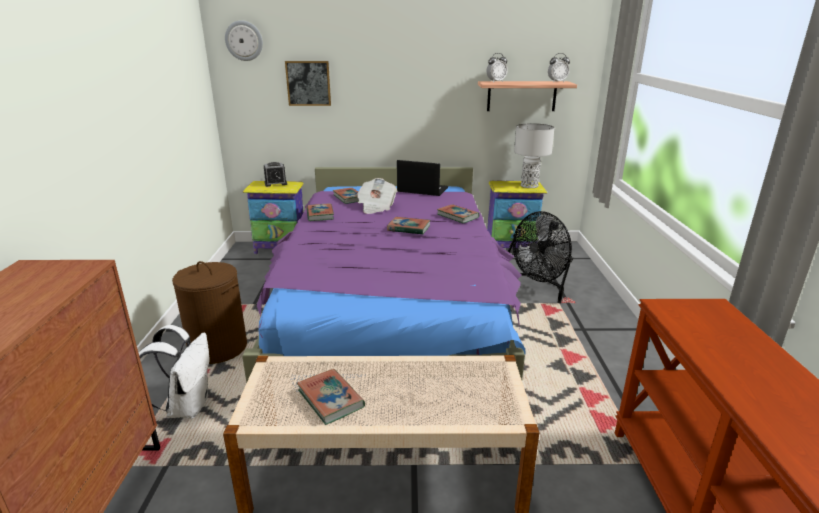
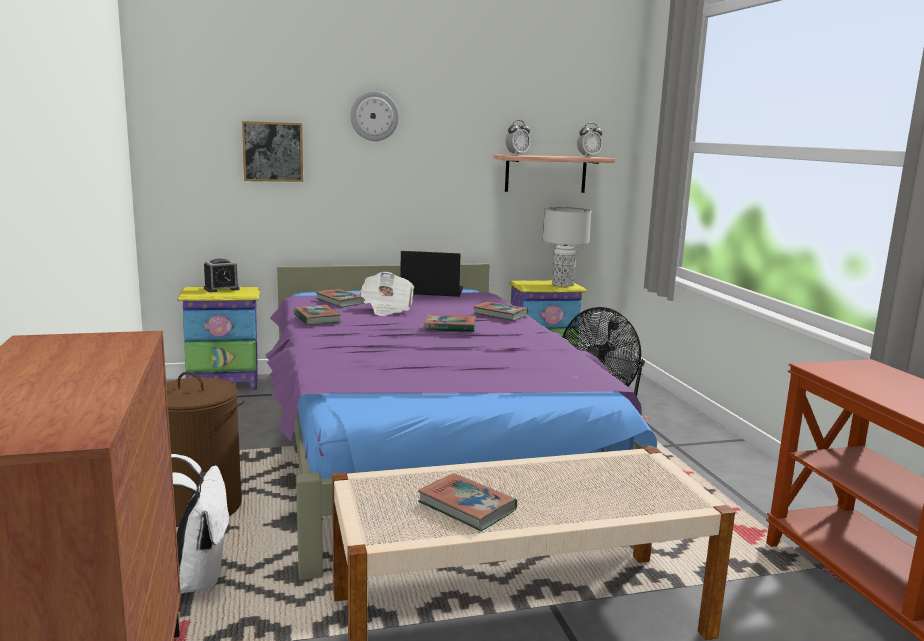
camera: 15 degrees left, 10 degrees down
(244, 40) = (184, 92): wall clock -> wall clock (374, 116)

